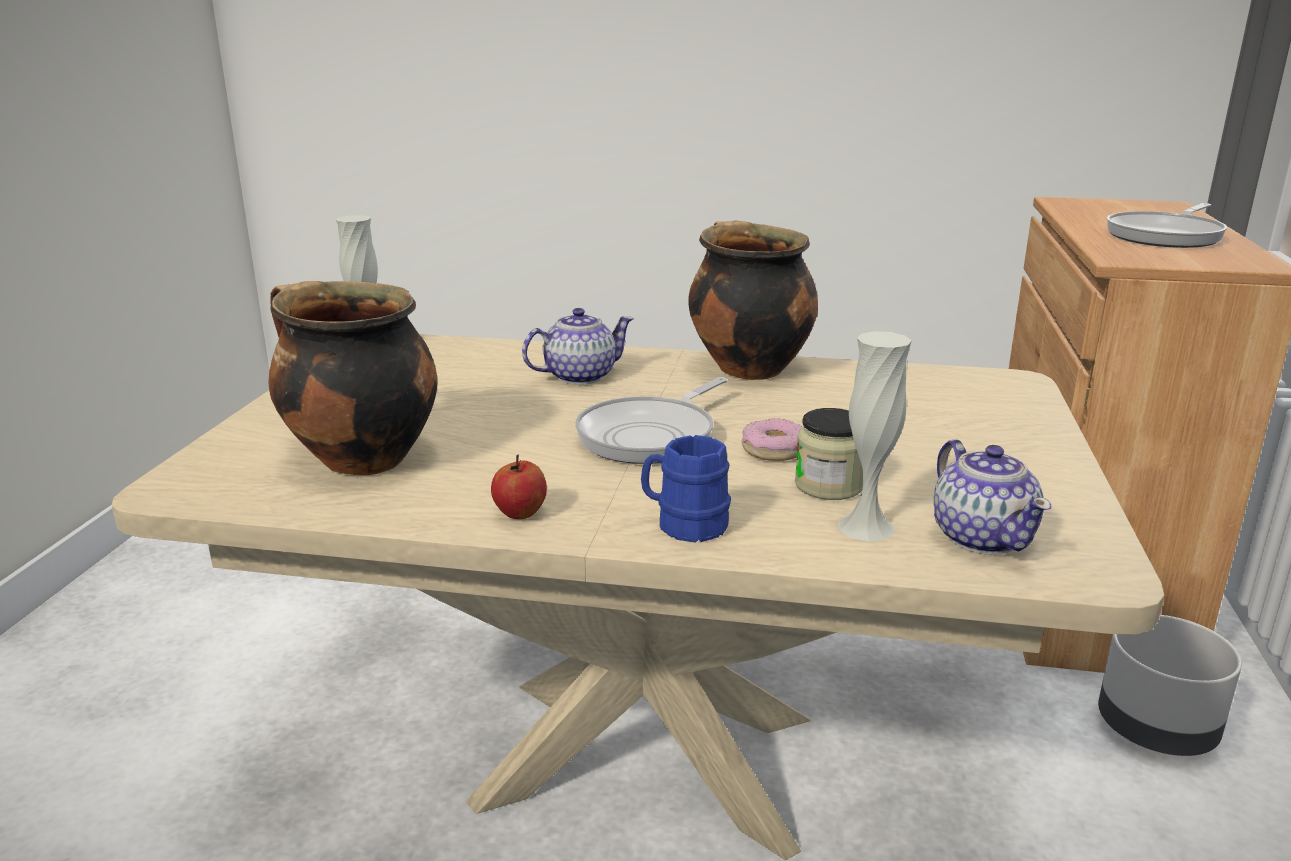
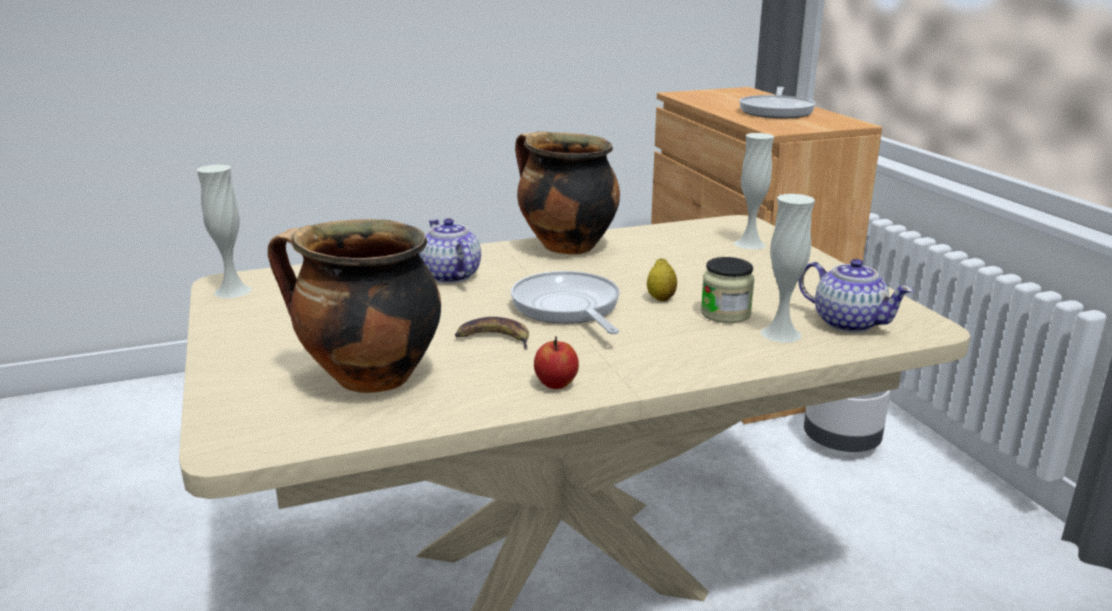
camera: 30 degrees left, 0 degrees up
(528, 450) = (494, 339): none -> banana
(579, 376) = (450, 276): teapot -> teapot turned 60 degrees counterclockwise
(651, 435) = (567, 308): frying pan -> frying pan turned 150 degrees clockwise
(684, 525) = (675, 361): blue mug -> none
(773, 450) = (661, 299): donut -> lemon
(989, 409) = (750, 244): none -> white vase

